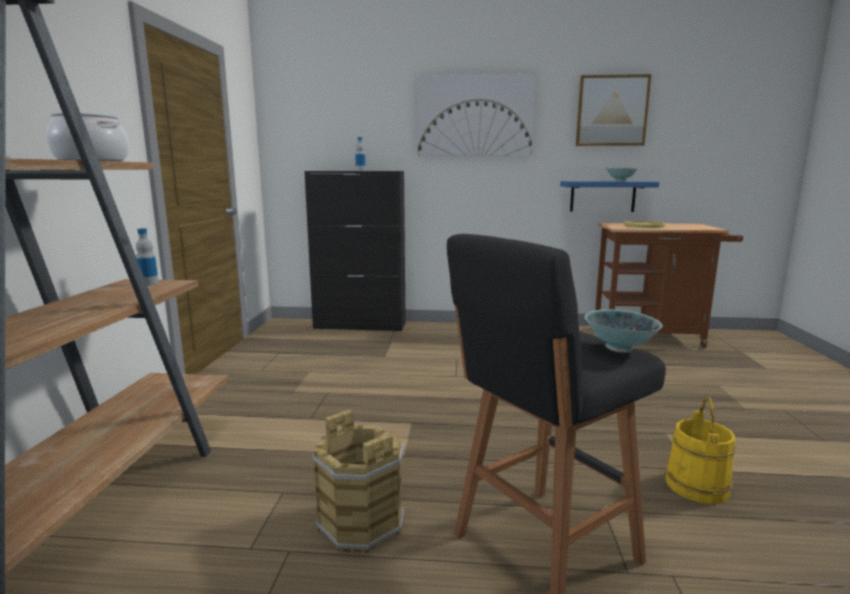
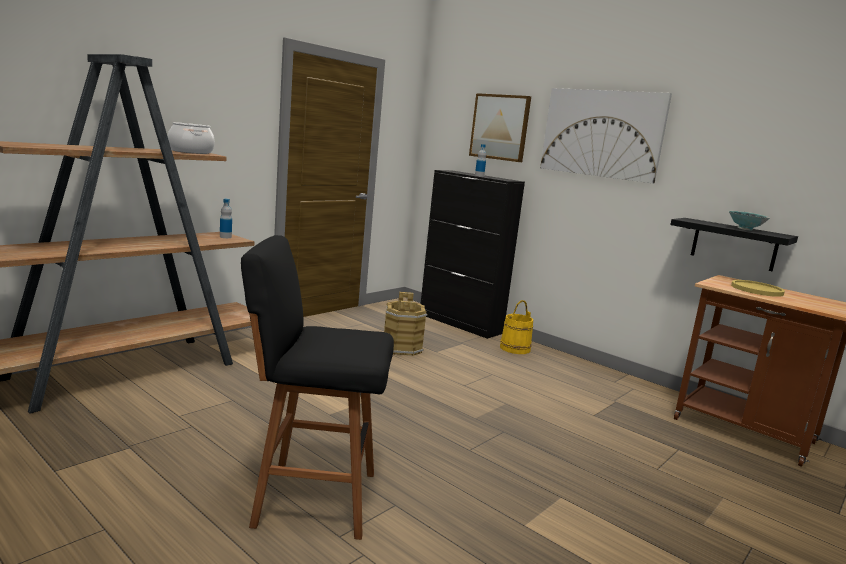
camera: 35 degrees right, 0 degrees up
(361, 523) = (244, 433): brown bucket -> brown bucket (402, 348)
(602, 196) = (734, 244): blue shelf -> black shelf
(611, 111) = (760, 143): picture -> picture (500, 127)
(619, 348) = (363, 351): bowl -> none
(697, 486) = (502, 534): yellow bucket -> yellow bucket (515, 348)

